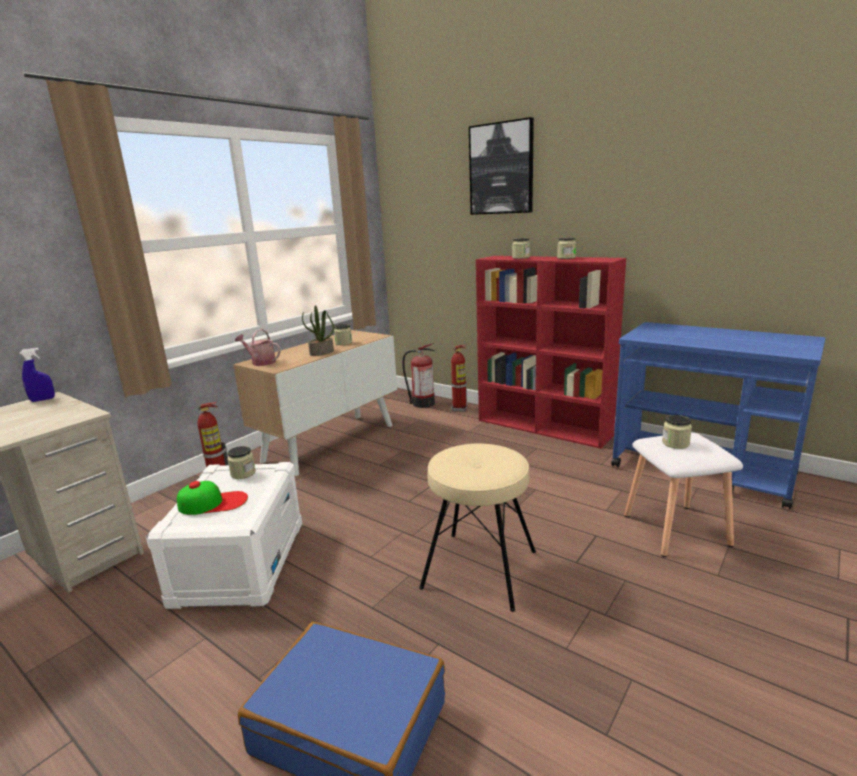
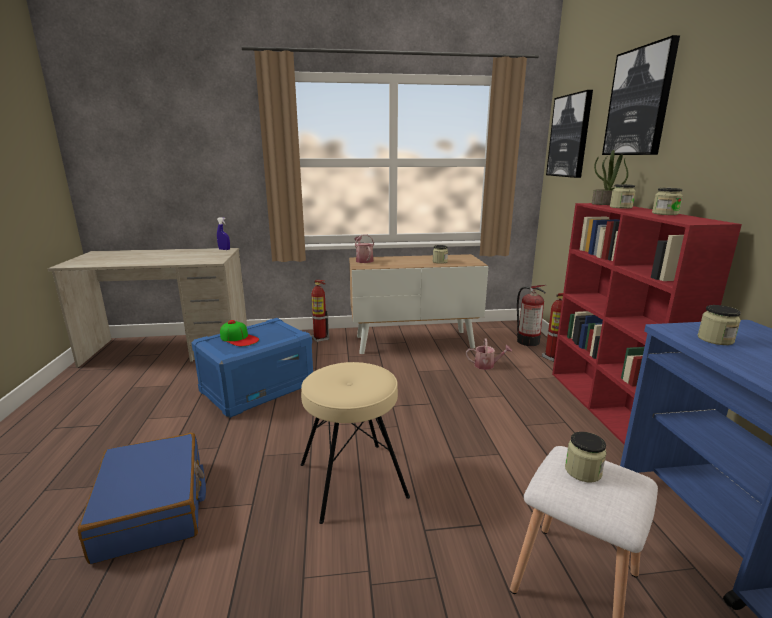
camera: 45 degrees right, 0 degrees up
(240, 562) = (258, 388): white storage box -> blue storage box
(243, 473) = (279, 329): jar -> jar (715, 339)
(321, 353) = (409, 264): potted plant -> potted plant (606, 204)
(416, 198) = (569, 136): none -> picture
(425, 434) = (487, 365): none -> watering can

